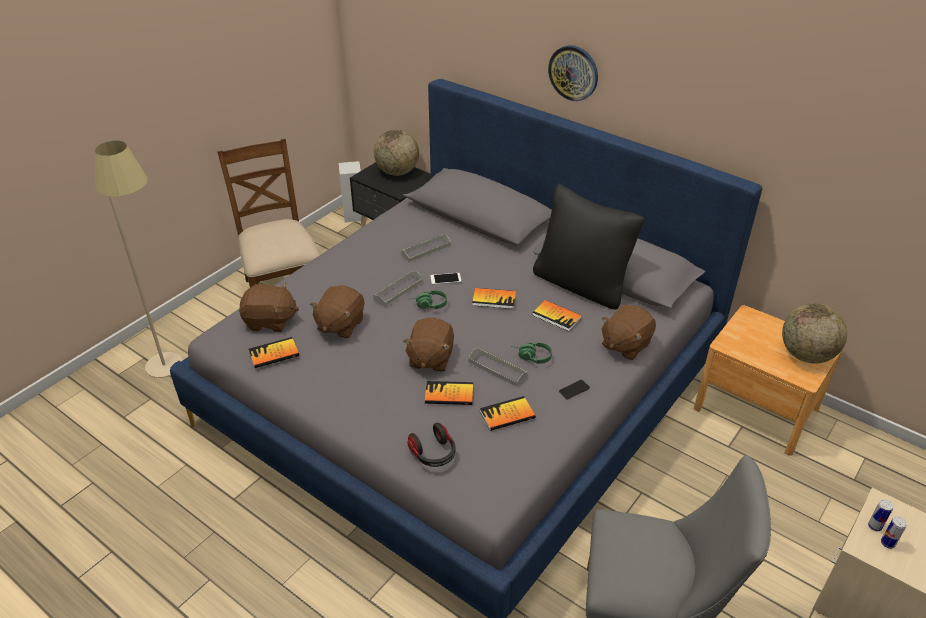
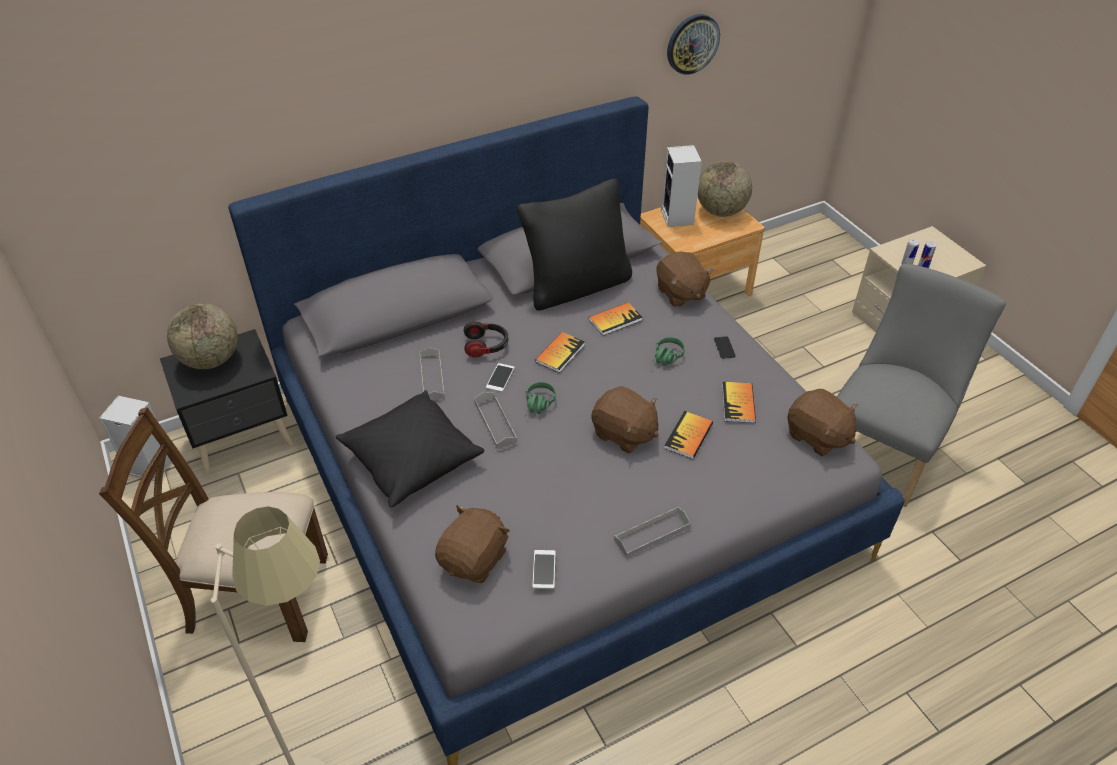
camera: 65 degrees left, 5 degrees up
(274, 354) = (544, 569): book -> phone
(340, 325) = (527, 491): brown plush toy -> brown plush toy (817, 436)
(344, 267) = (411, 459): none -> black pillow
(433, 454) = (769, 474): headphones -> headphones (486, 346)
(497, 369) = (670, 388): grey tray -> grey tray (652, 533)
(573, 72) = (415, 94): wall clock -> wall clock (692, 43)
(764, 329) = (678, 218): none -> speaker

